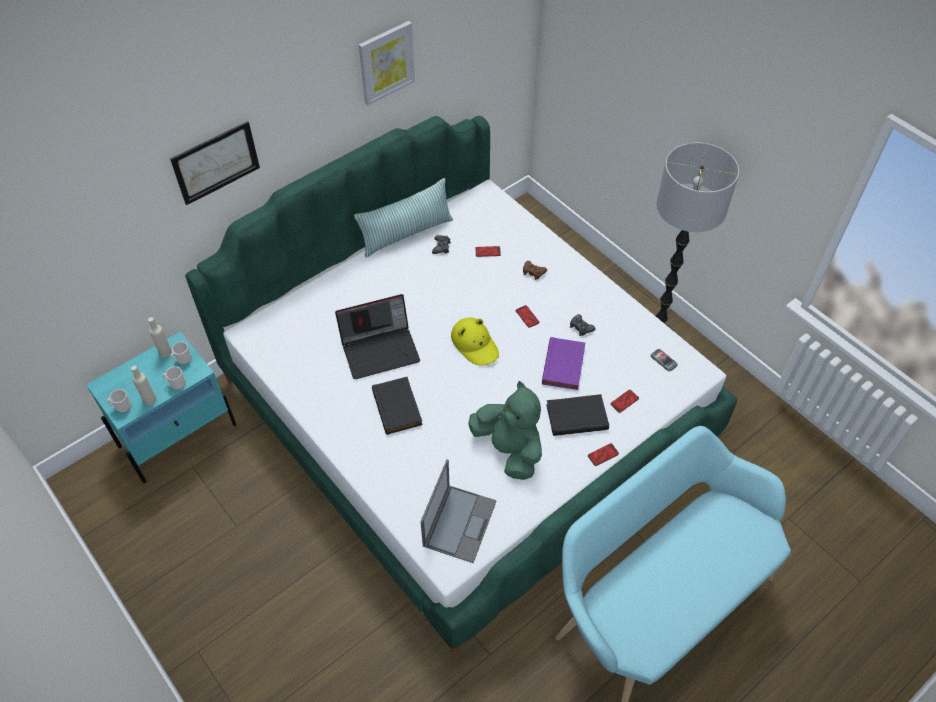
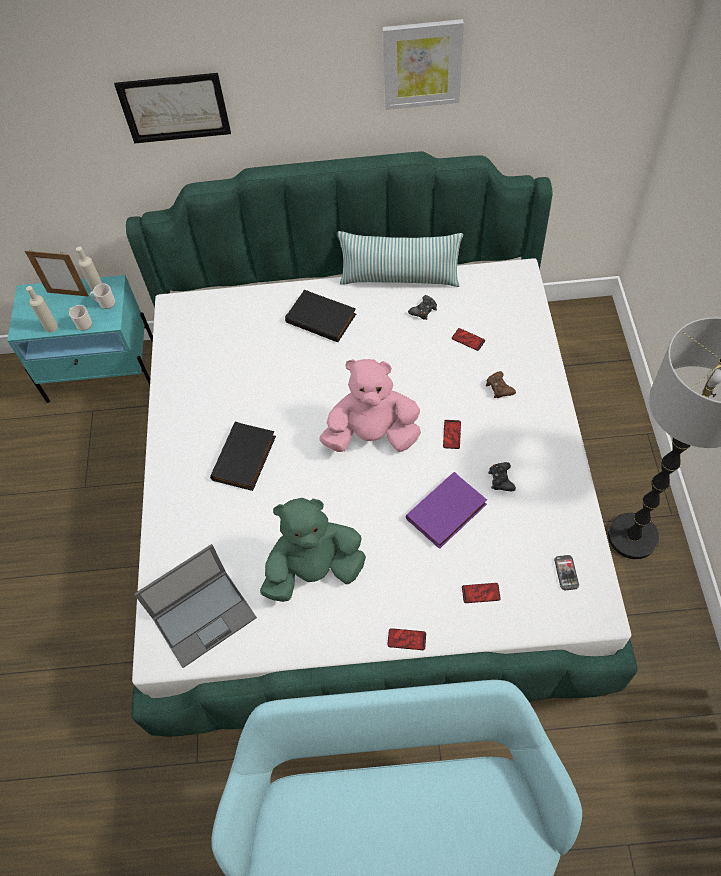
camera: 40 degrees right, 5 degrees up
(121, 407) = (25, 321): mug -> none
(141, 368) = (68, 294): none -> picture frame
(381, 349) = (277, 388): laptop -> none
(475, 344) = (372, 435): yellow hat -> pink plush toy
(509, 449) = (314, 570): green plush toy -> green plush toy turned 105 degrees counterclockwise
(577, 416) = (414, 577): black book -> black book (322, 317)

